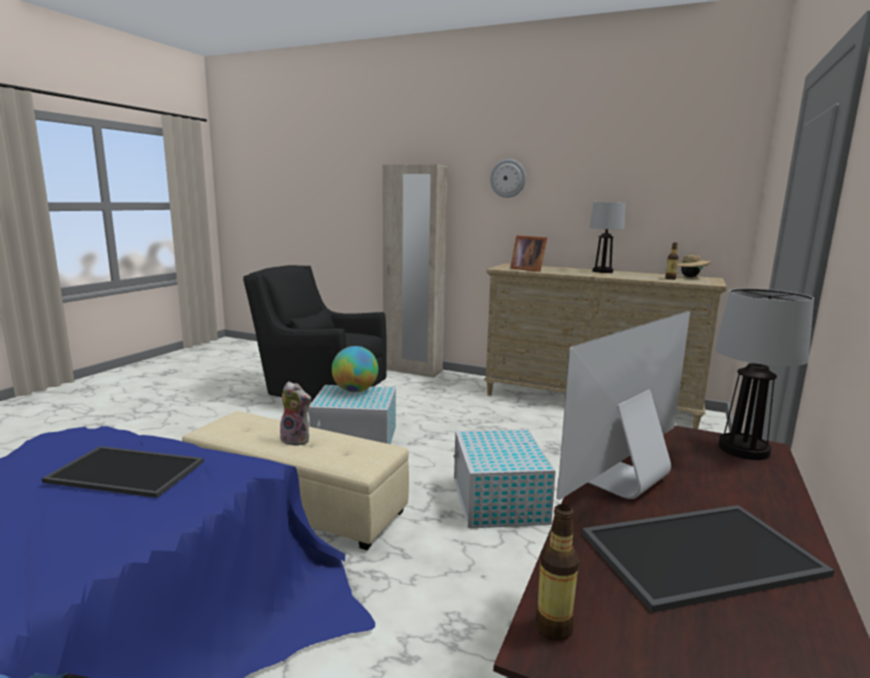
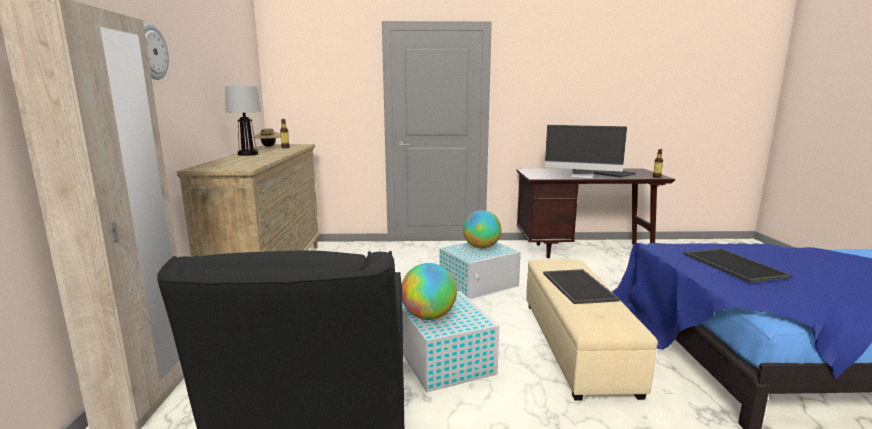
camera: 115 degrees left, 0 degrees up
(297, 439) = (580, 286): plush toy -> tray
(510, 452) = (481, 247): none -> globe
(527, 269) = (247, 164): picture frame -> none
(742, 449) = (530, 170): table lamp -> none

